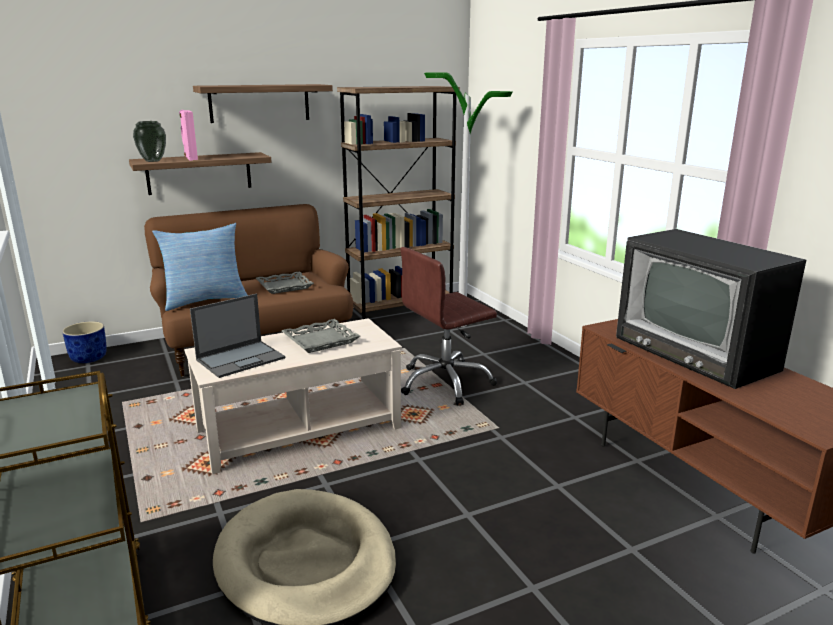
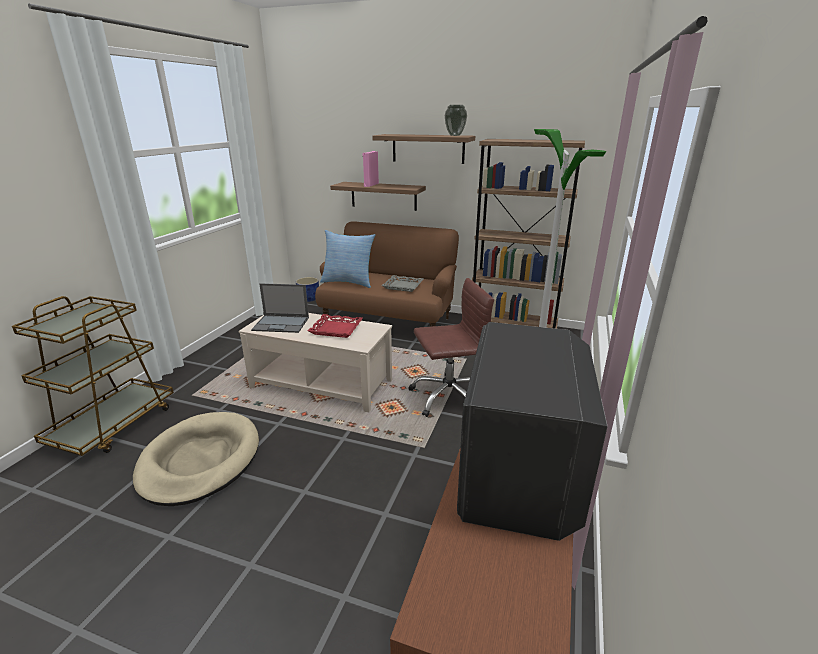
camera: 45 degrees right, 5 degrees up
(153, 161) = (347, 184): vase -> vase (455, 135)
(320, 340) = (336, 329): grey tray -> red tray
(445, 383) = (448, 396): brown office chair -> brown office chair turned 150 degrees clockwise

